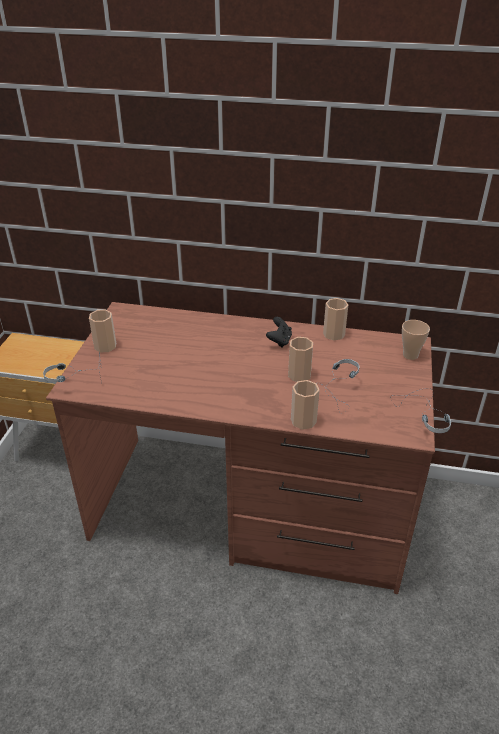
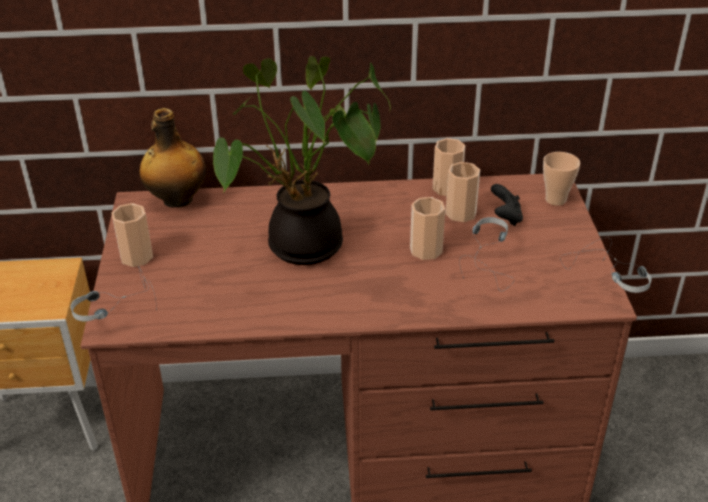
camera: 15 degrees left, 0 degrees up
(147, 313) = (176, 200): none -> bottle
(214, 360) = (303, 250): none -> potted plant
(279, 341) = (379, 209): black game controller -> black game controller (505, 217)
(303, 421) = (458, 310): cup -> cup (460, 213)

